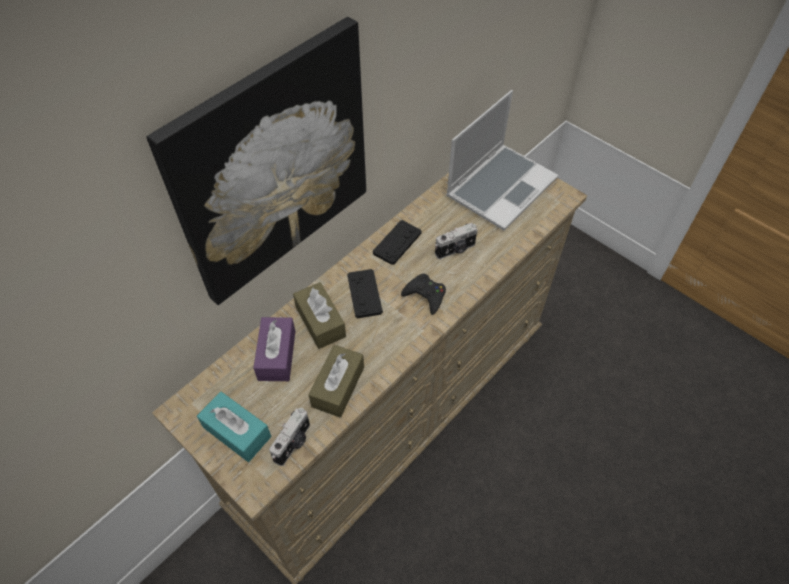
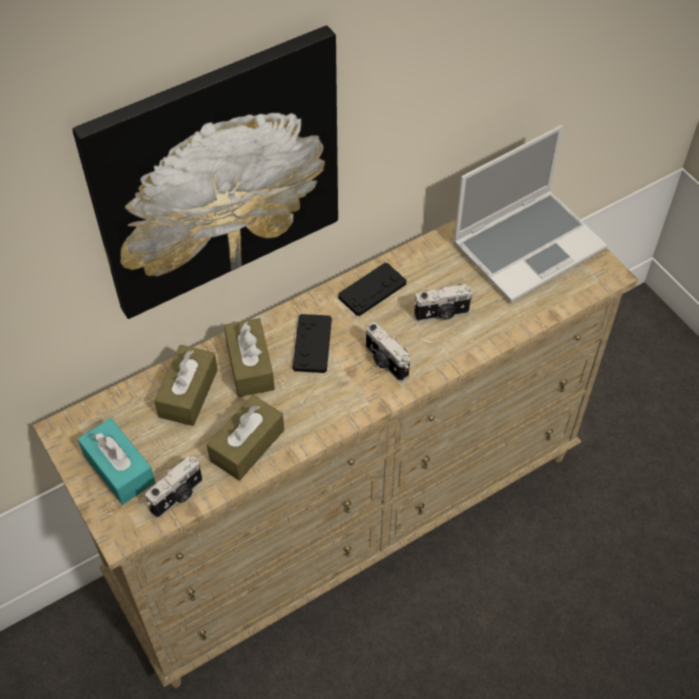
camera: 15 degrees right, 0 degrees up
(277, 355) = (188, 393): purple tissue box -> brown tissue box
(425, 295) = (385, 362): black game controller -> camera

